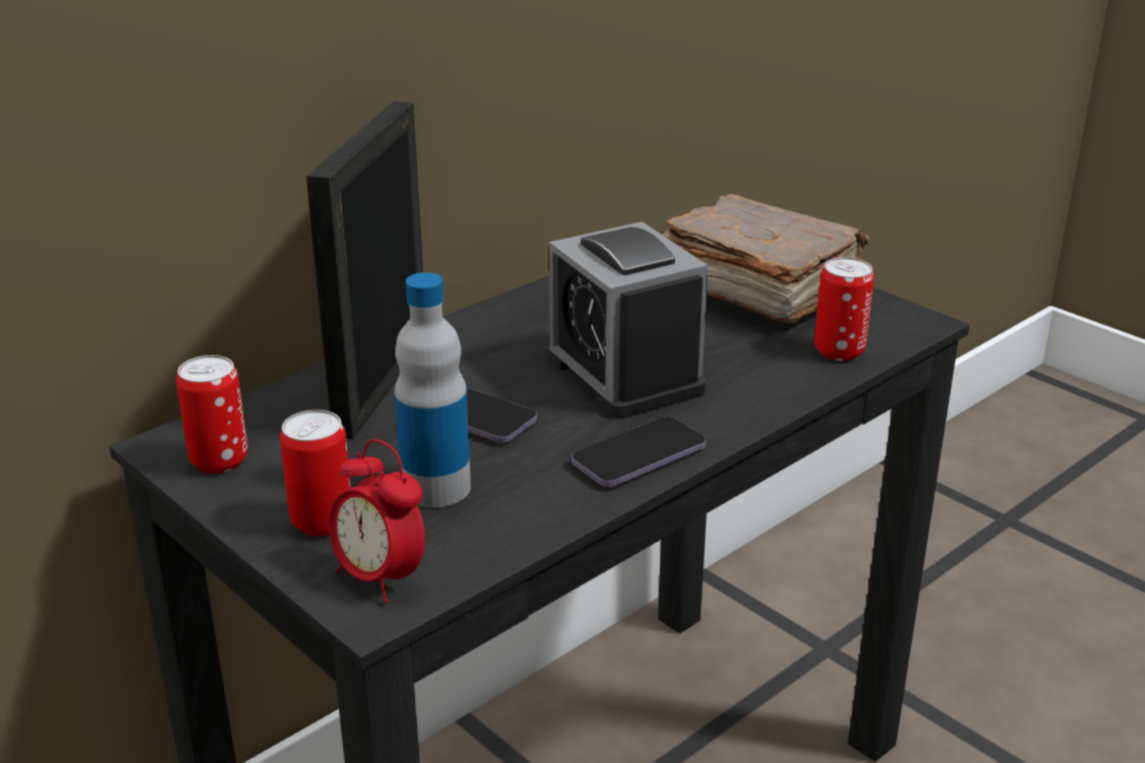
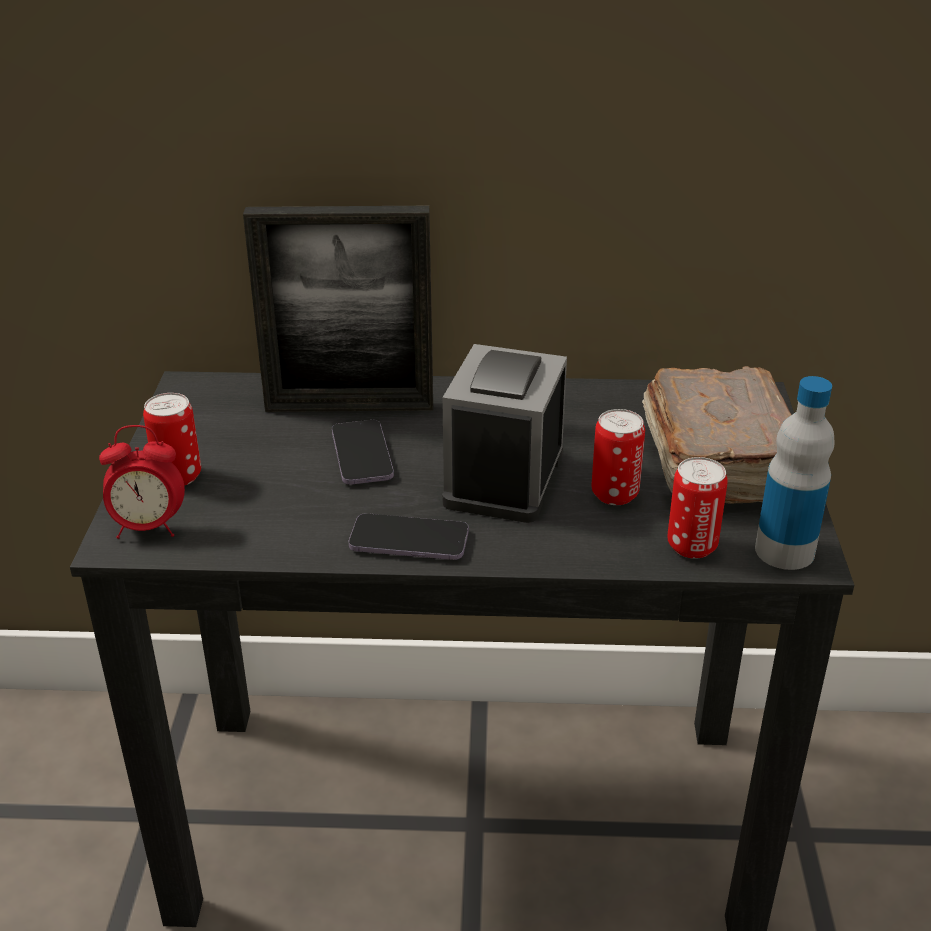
camera: 45 degrees right, 5 degrees up
(219, 461) = (193, 409): can -> can (614, 494)
(380, 578) = (148, 528): alarm clock -> alarm clock turned 90 degrees counterclockwise
(382, 385) = (349, 406): picture frame -> picture frame turned 150 degrees counterclockwise
(436, 487) = (265, 491): bottle -> bottle (784, 551)

